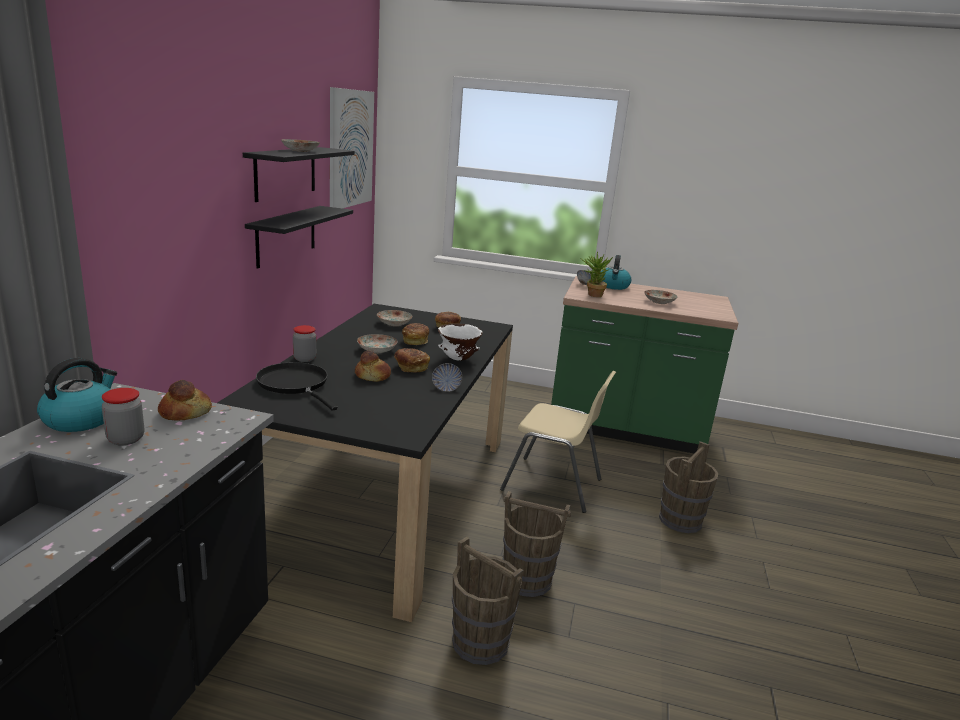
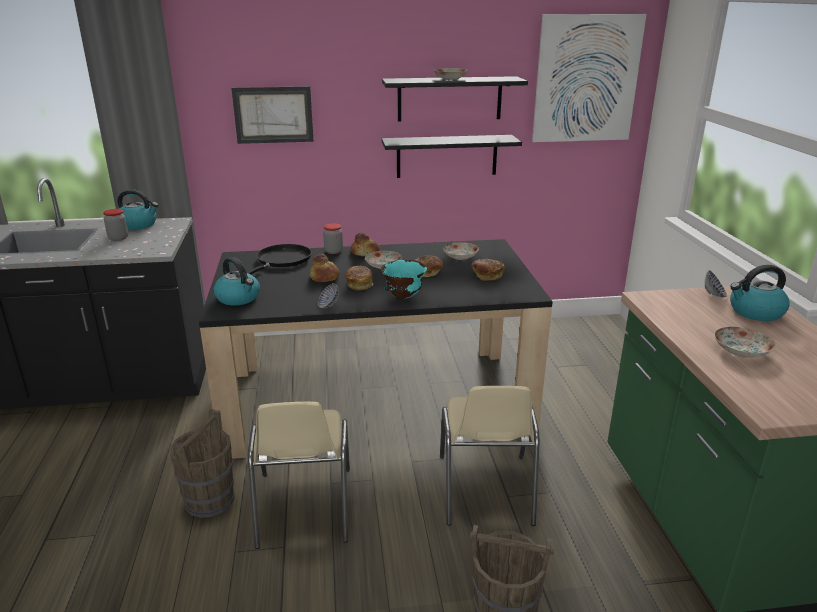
camera: 70 degrees right, 5 degrees up
(154, 208) = (273, 115): none -> picture
(185, 412) = (160, 239): bread -> bread (365, 252)
(379, 422) = (239, 298): none -> kettle
(458, 360) = (403, 297): white bowl -> turquoise bowl
(527, 580) = (303, 508): brown bucket -> beige chair
(592, 295) = (672, 304): potted plant -> none

